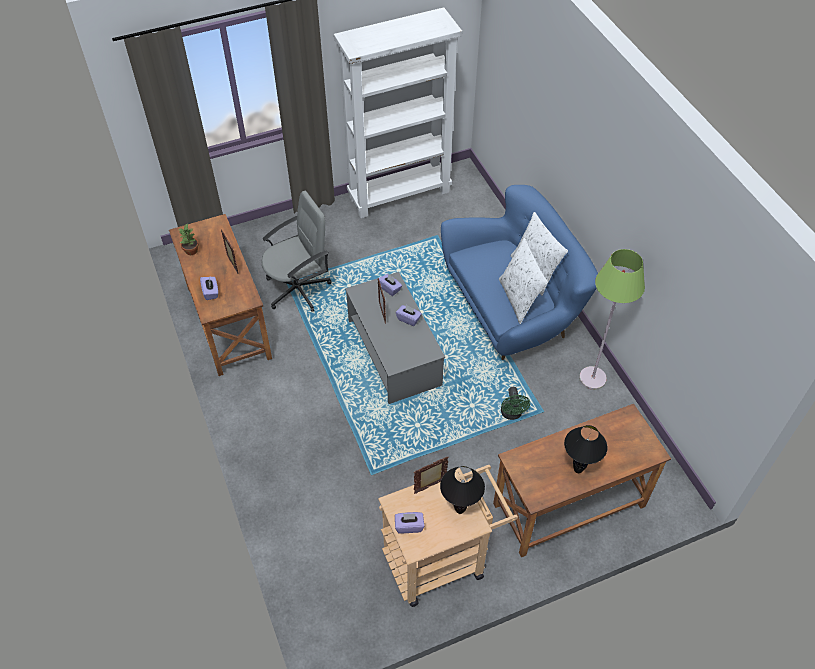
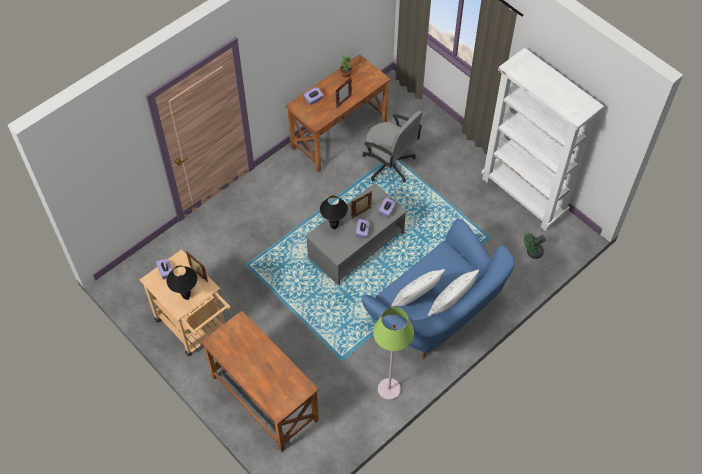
camera: 70 degrees right, 5 degrees up
(512, 414) = (330, 340): green fan -> green fan (532, 253)
(577, 470) = (245, 363): black table lamp -> black table lamp (333, 227)

